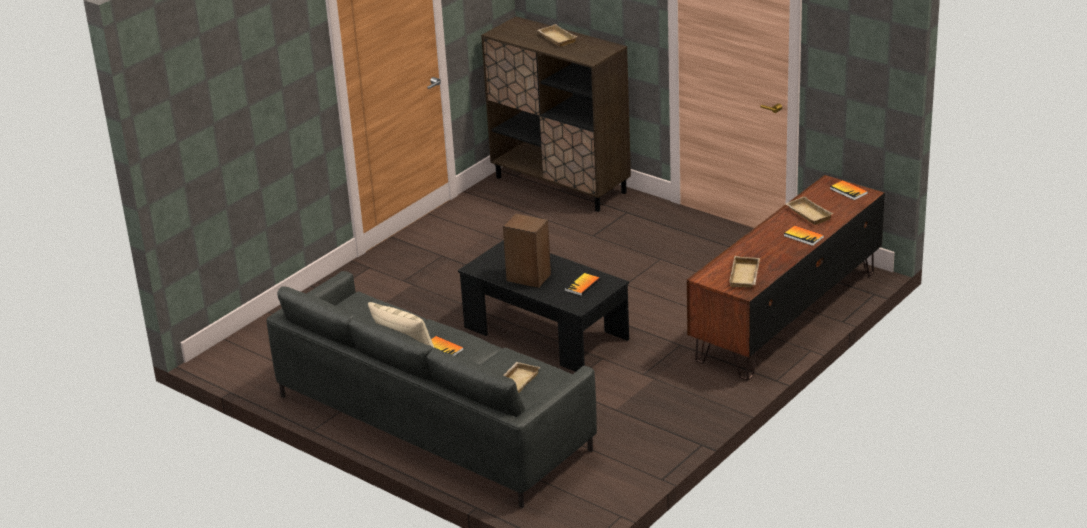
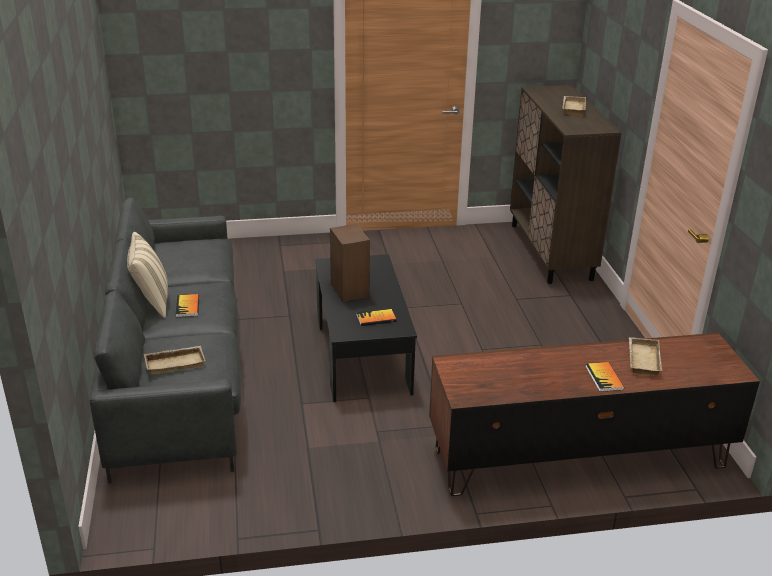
camera: 40 degrees right, 0 degrees up
(746, 276) = (487, 383): beige tray -> none
(848, 191) = (720, 360): book -> none

